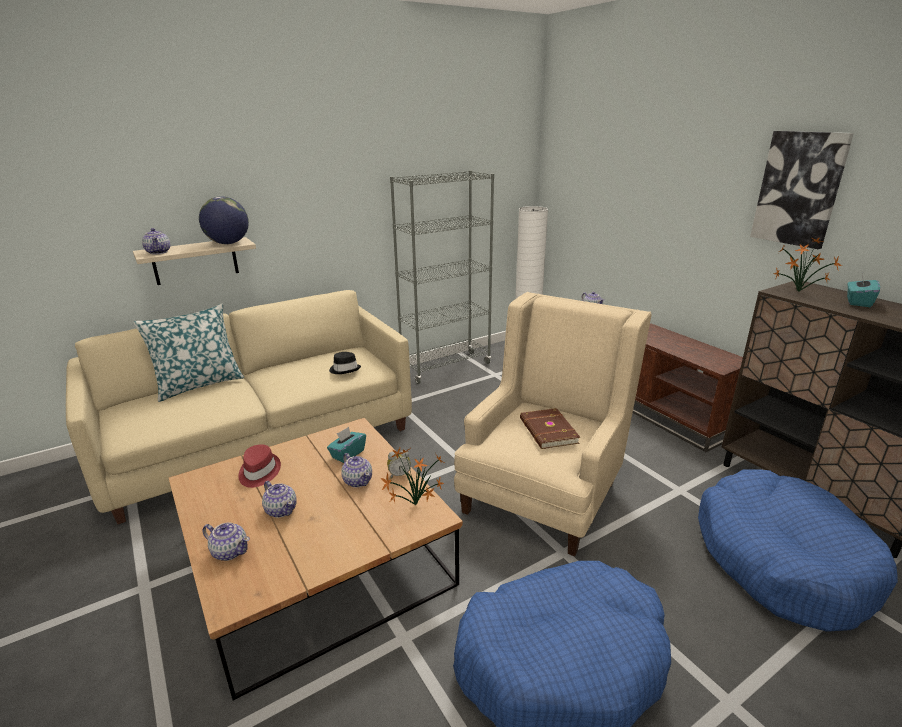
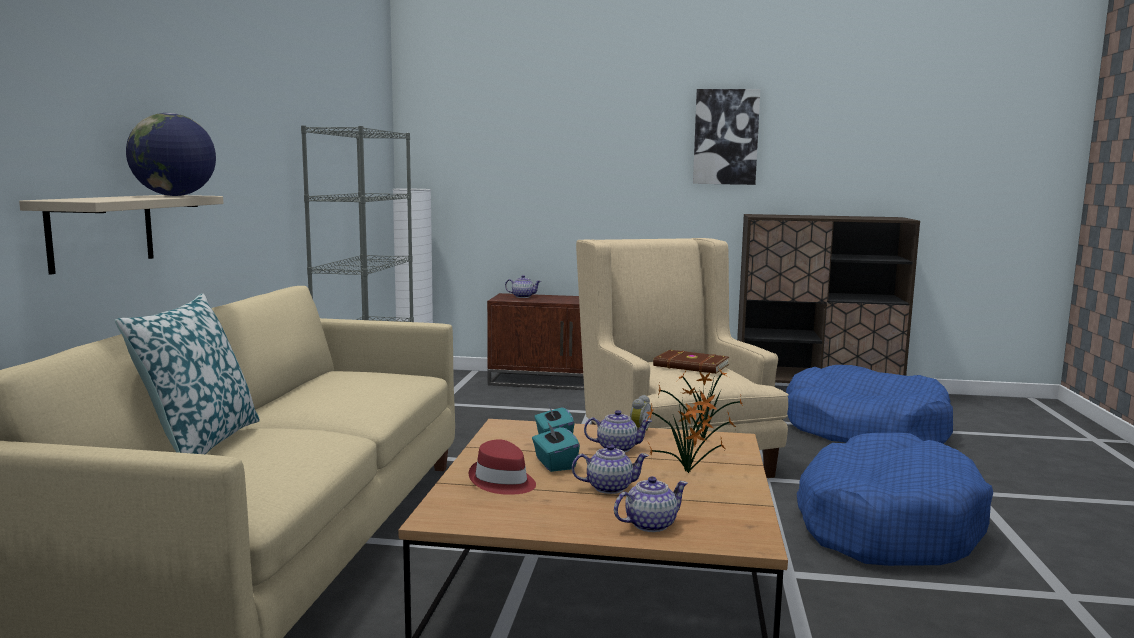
camera: 50 degrees left, 15 degrees down
(158, 252) = (95, 199): teapot -> none
(345, 369) = (385, 382): black hat -> none
(799, 292) = (769, 215): potted plant -> potted plant (690, 473)
(858, 302) = (809, 216): turquoise tissue box -> turquoise tissue box (554, 464)

